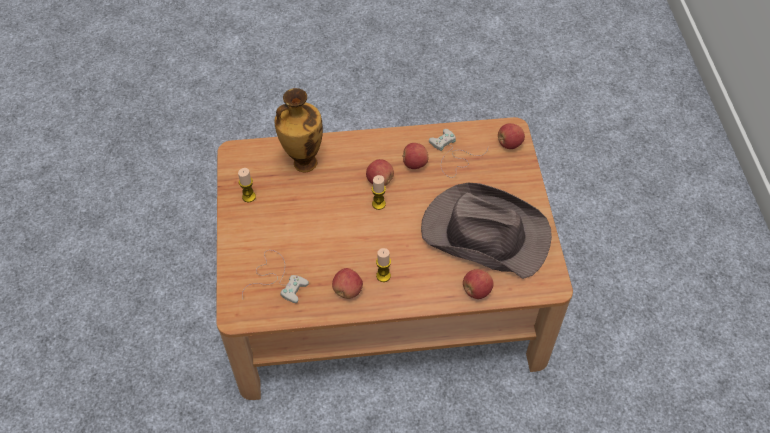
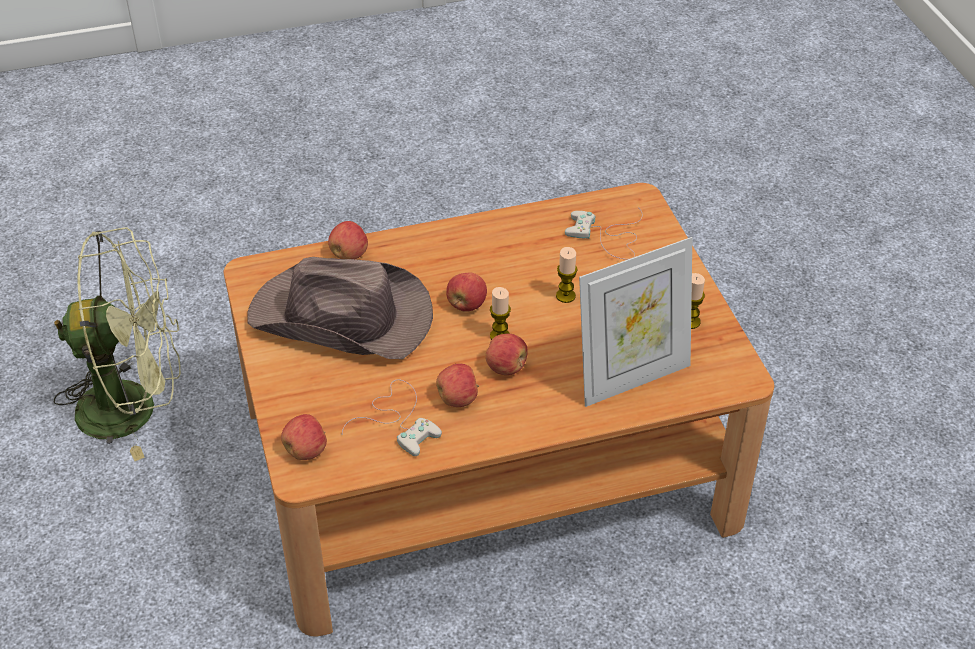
camera: 170 degrees right, 10 degrees down
(303, 163) = (631, 377): vase -> picture frame
(348, 290) = (513, 236): apple -> apple (466, 305)
(383, 276) = (472, 255): candle -> candle (565, 296)
(633, 376) = (135, 407): none -> green fan

